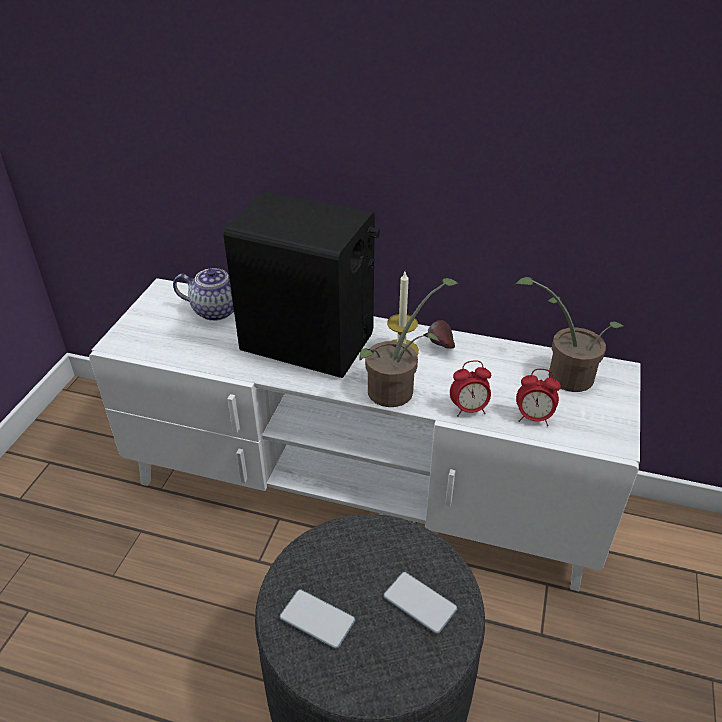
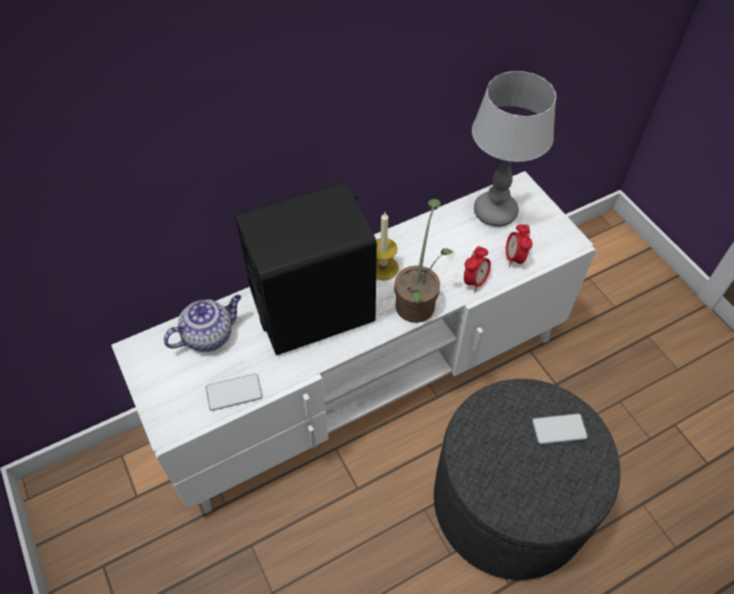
camera: 45 degrees left, 15 degrees up
(317, 619) = (522, 491): phone -> phone (234, 392)
(440, 347) = (404, 245): apple -> none
(533, 418) = (514, 258): alarm clock -> alarm clock turned 120 degrees clockwise
(563, 375) = (496, 212): potted plant -> table lamp

